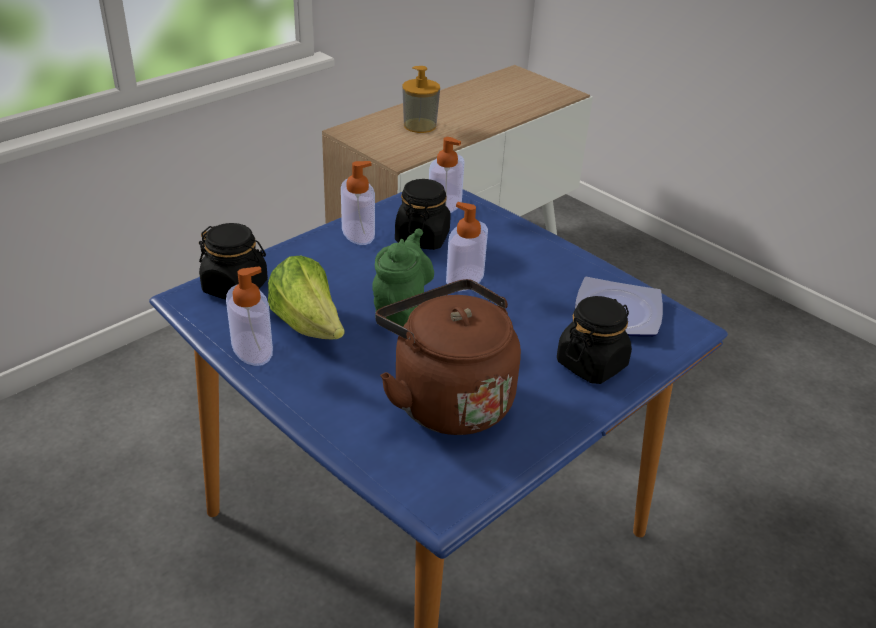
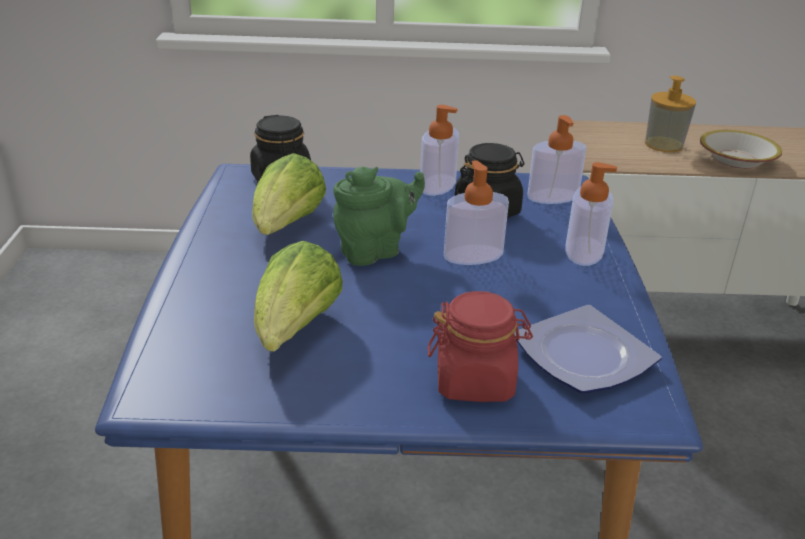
camera: 45 degrees right, 5 degrees down
(252, 348) = (223, 222): soap dispenser -> soap dispenser (584, 251)
(447, 399) = (295, 330): brown kettle -> lettuce
(477, 120) = (736, 159): none -> bowl
(591, 364) = (475, 381): black jar -> red jar

